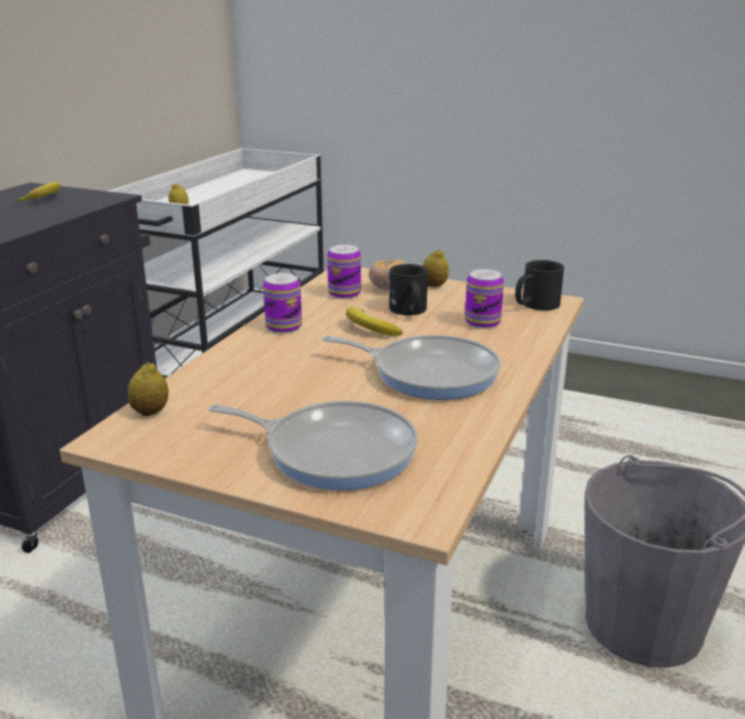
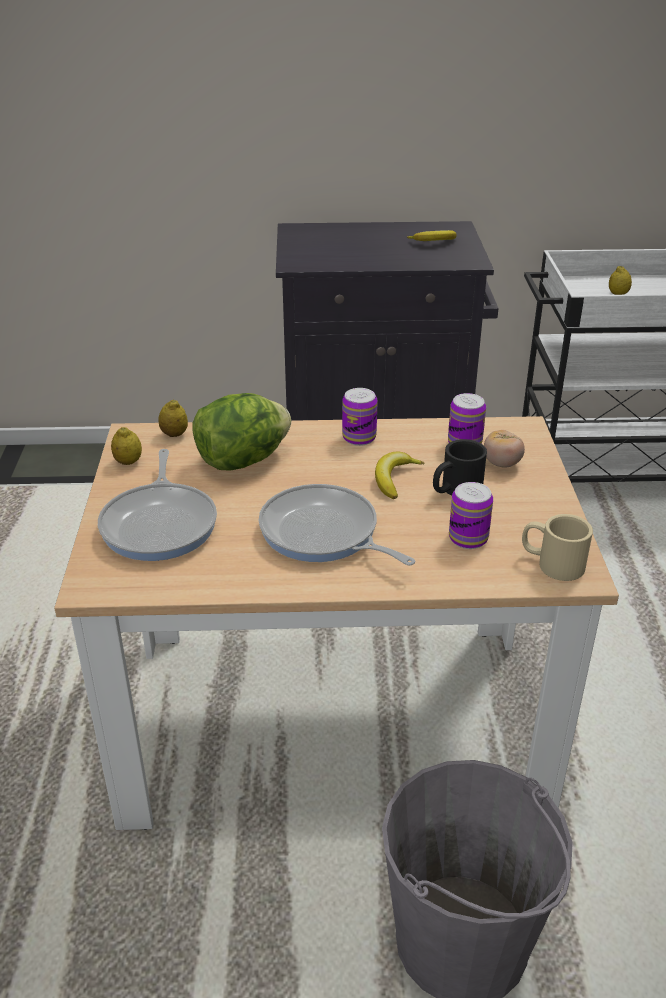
camera: 65 degrees right, 10 degrees up
(257, 385) = (242, 461): none -> lettuce
(429, 373) = (323, 534): frying pan -> frying pan turned 135 degrees clockwise
(434, 285) = (542, 487): lemon -> lemon (128, 462)
(535, 305) = (551, 563): black mug -> beige mug

